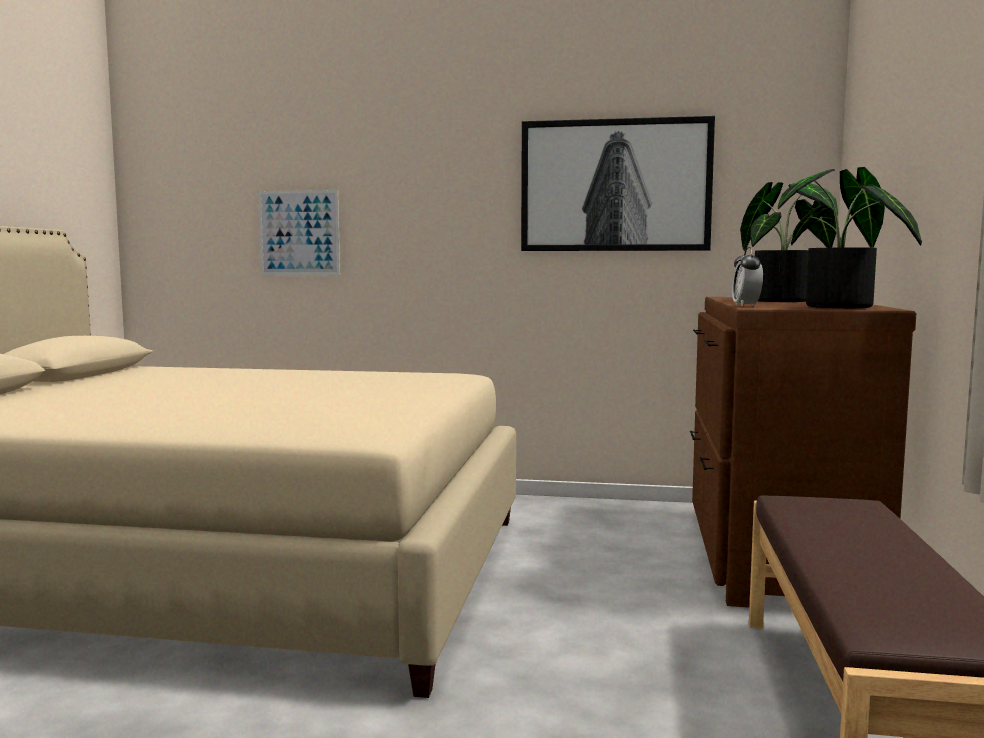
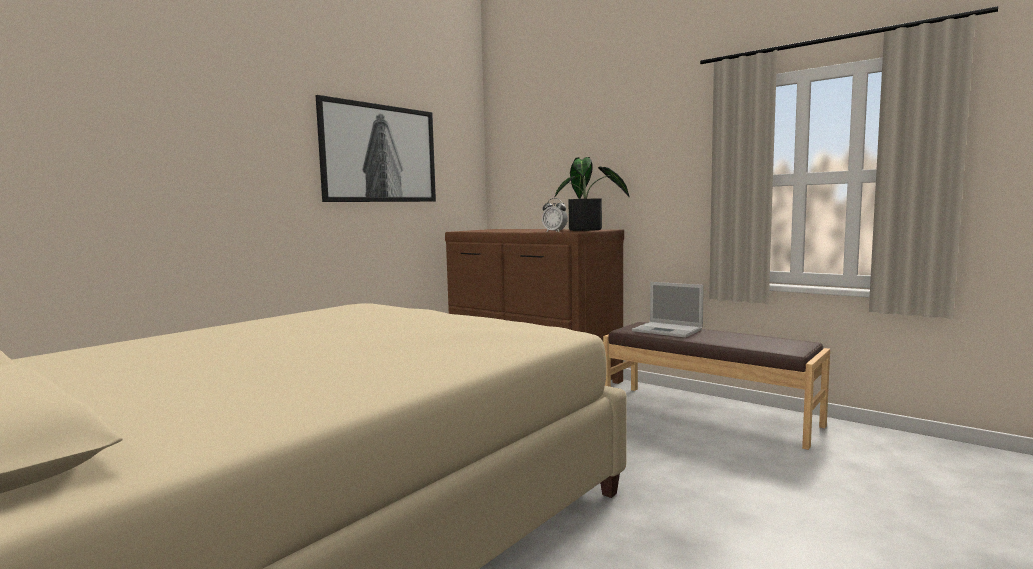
camera: 60 degrees left, 0 degrees up
(299, 233) = (89, 181): picture -> none
(788, 301) = (523, 230): potted plant -> none
(845, 524) = (668, 330): none -> laptop

